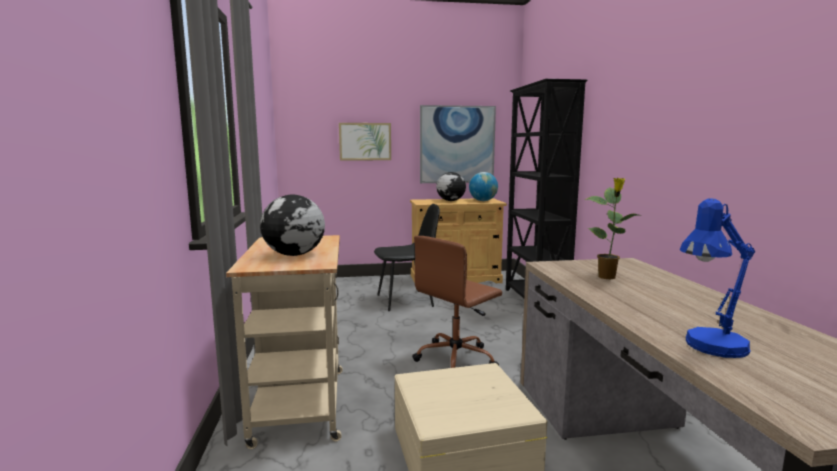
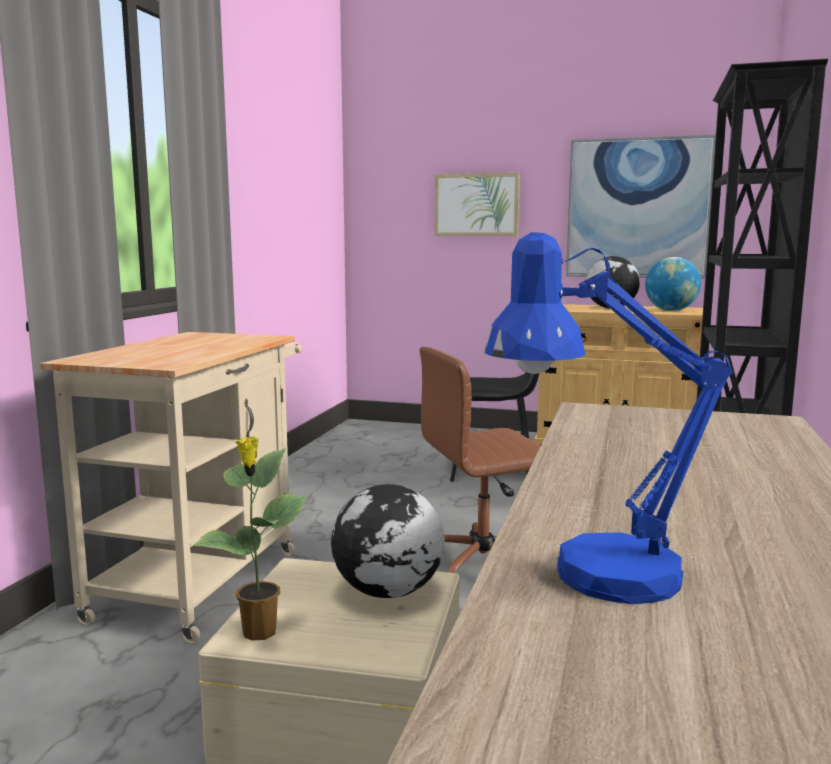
camera: 25 degrees right, 0 degrees up
(294, 255) = (167, 352): globe -> globe (387, 592)
(607, 277) = (663, 439): potted plant -> potted plant (259, 633)

